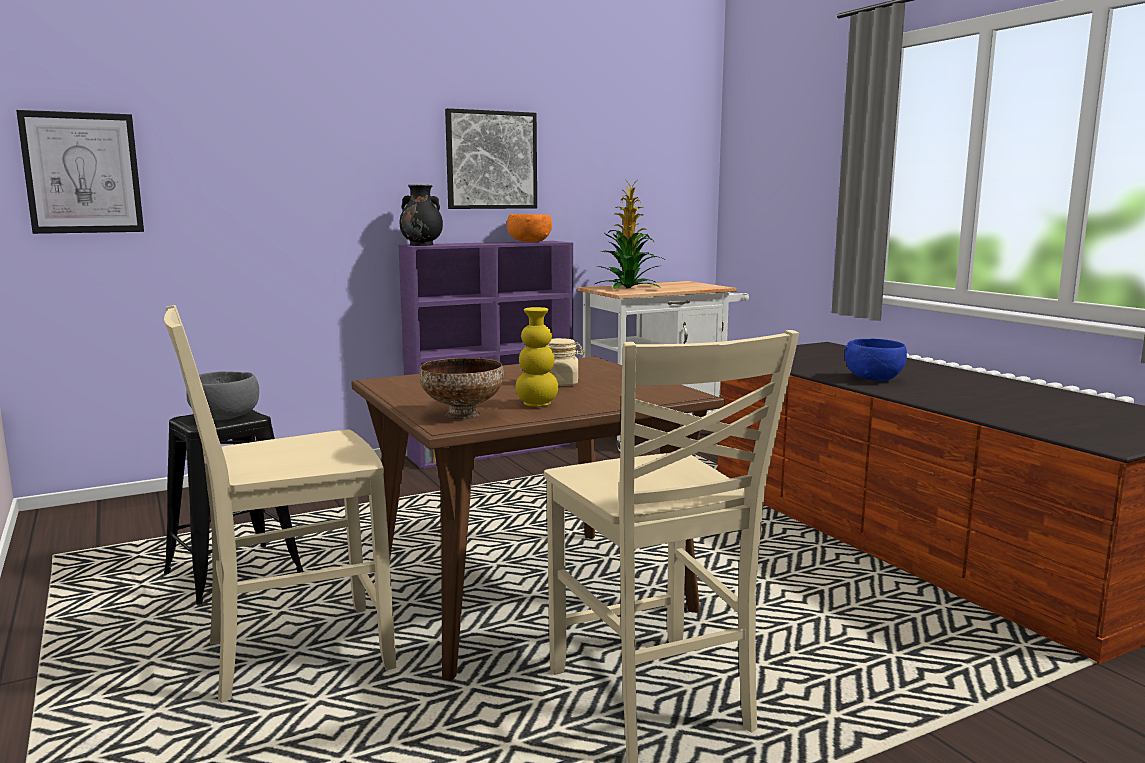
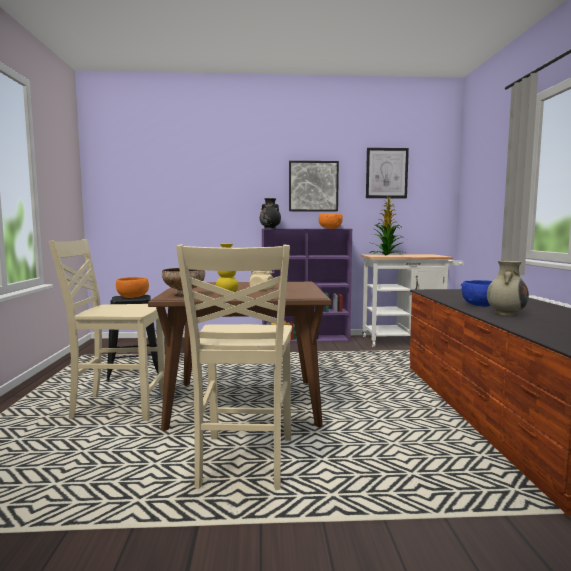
camera: 25 degrees right, 5 degrees down
(82, 173) = (124, 194): picture -> picture (386, 173)
(226, 417) = (133, 297): grey bowl -> orange bowl
(931, 392) = (506, 313): none -> beige vase

